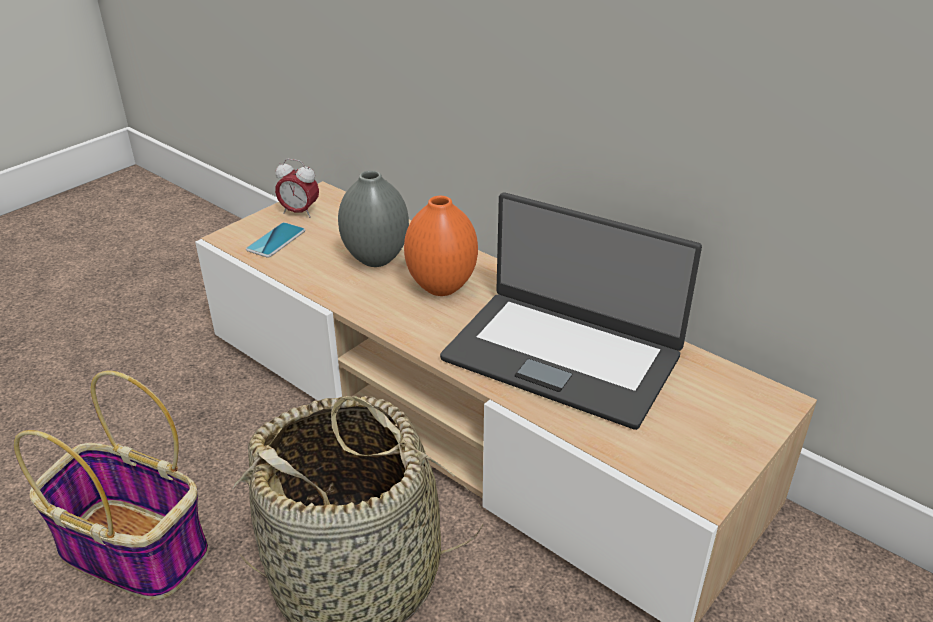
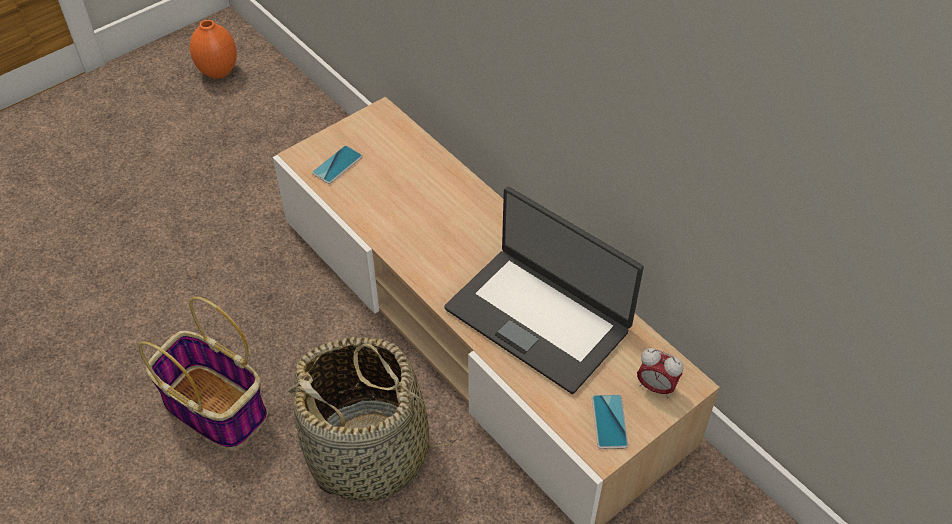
camera: 10 degrees right, 15 degrees up
(299, 212) = (360, 134): alarm clock -> alarm clock (655, 387)
(375, 259) = (414, 196): grey vase -> none
(442, 287) = (462, 235): orange vase -> orange vase (219, 72)
(697, 455) = (609, 422): none -> phone

